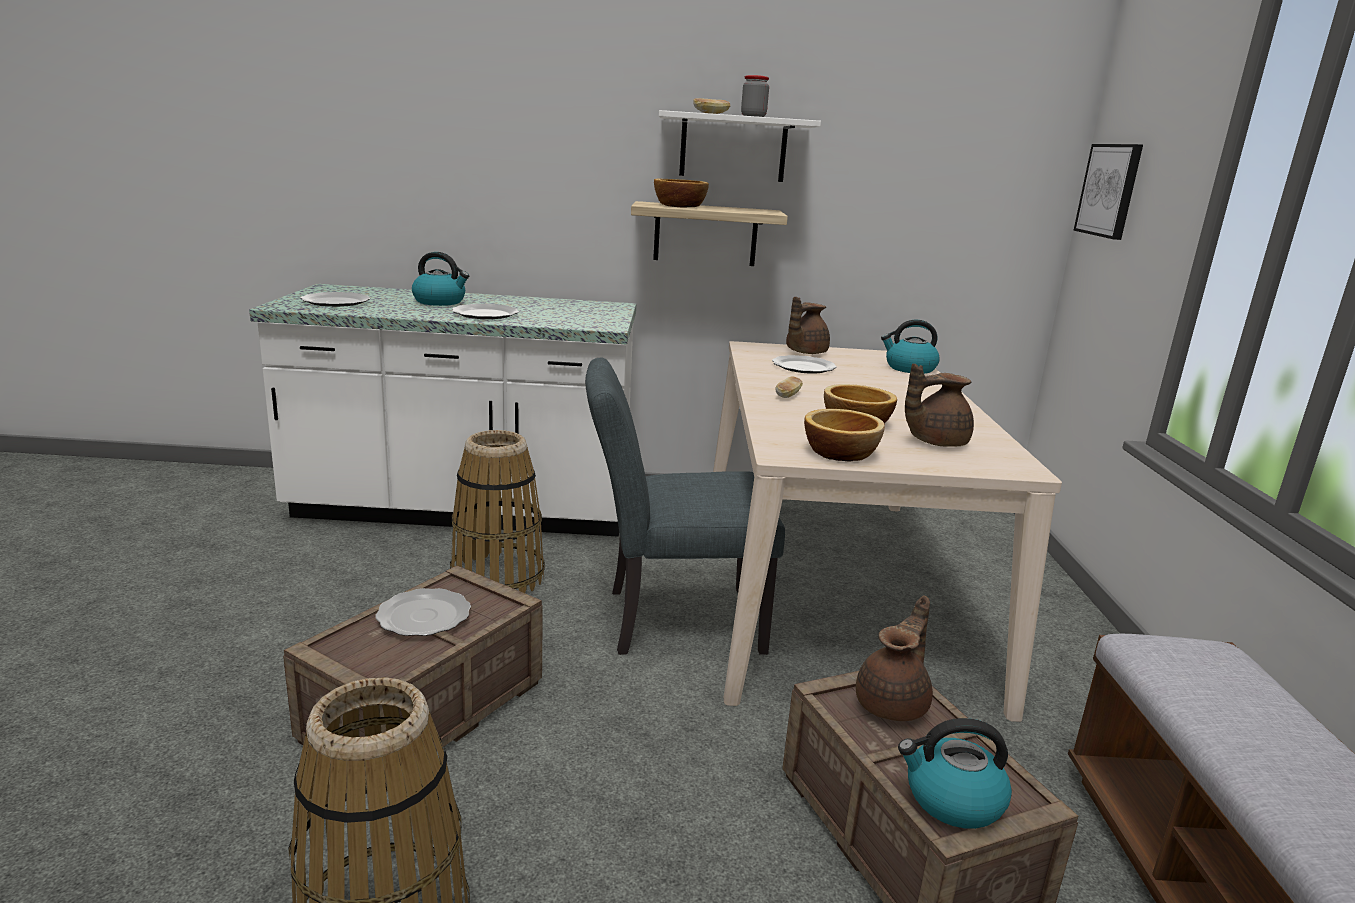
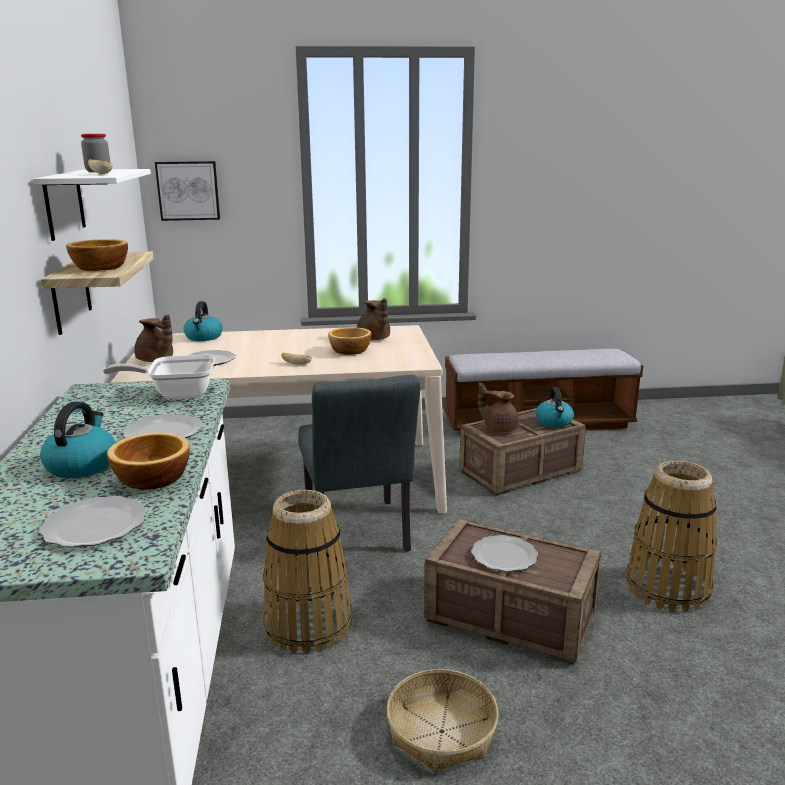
camera: 95 degrees left, 0 degrees up
(288, 630) = (441, 731): none -> basket
(584, 319) = (177, 394): none -> frying pan
(840, 452) = (408, 354): bowl -> bowl (151, 478)

